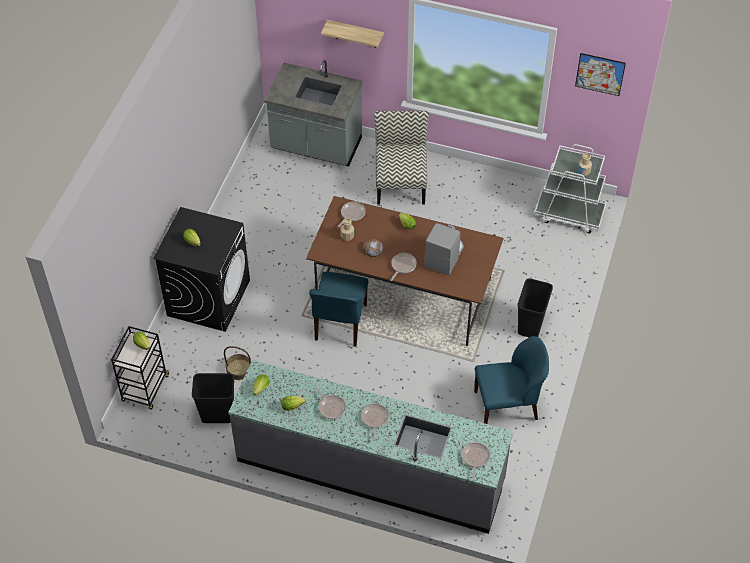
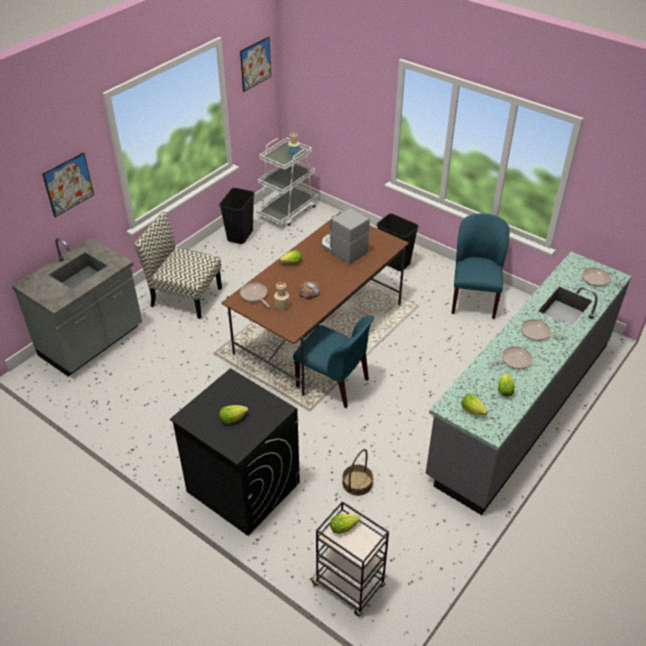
camera: 70 degrees left, 10 degrees down
(218, 414) = (411, 518): black trash can -> black trash can (239, 235)
(355, 34) = (68, 184): shelf -> picture
(402, 266) = (341, 278): frying pan -> none

